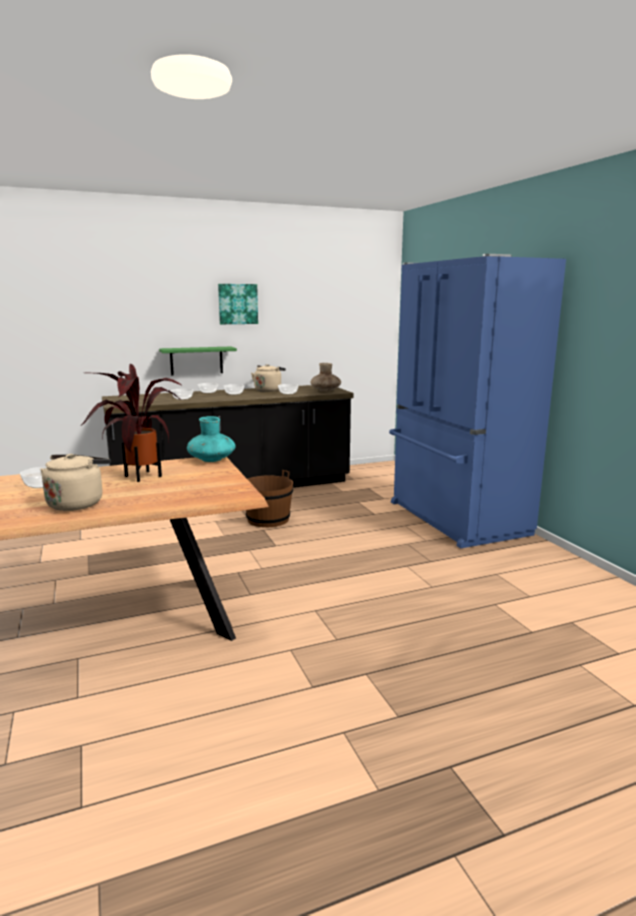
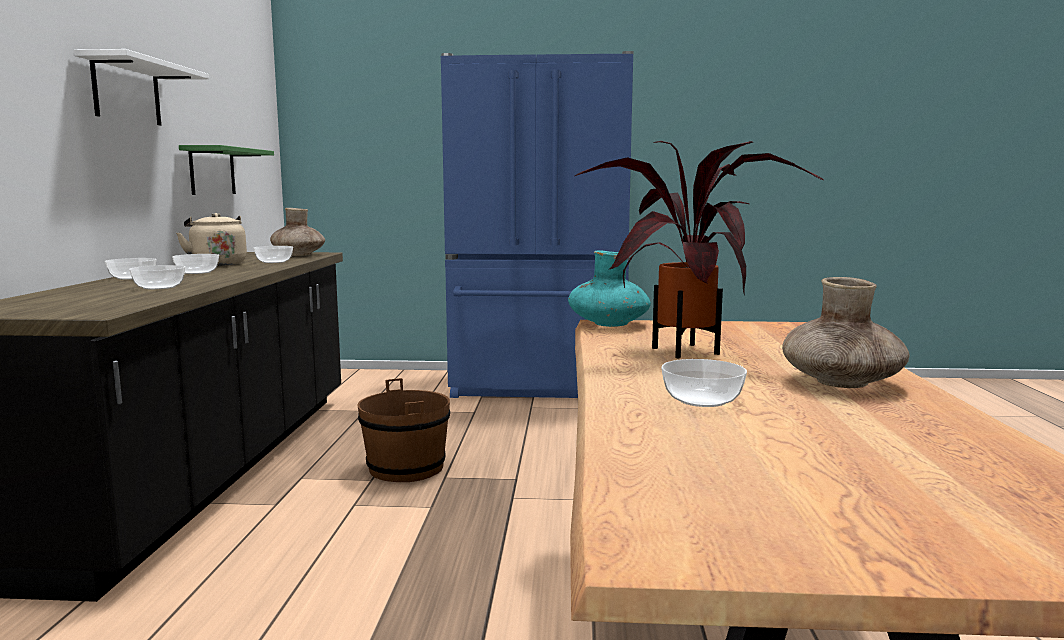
camera: 65 degrees left, 5 degrees down
(77, 503) = (841, 382): beige kettle -> brown vase
(196, 360) = (78, 211): green shelf -> green shelf (212, 171)
(237, 304) = (127, 92): picture -> white shelf

